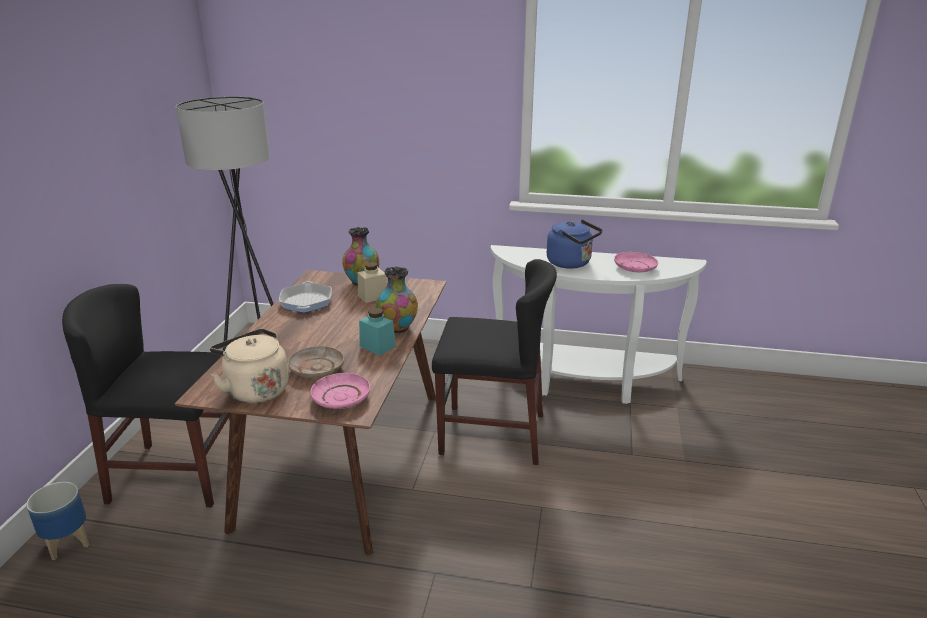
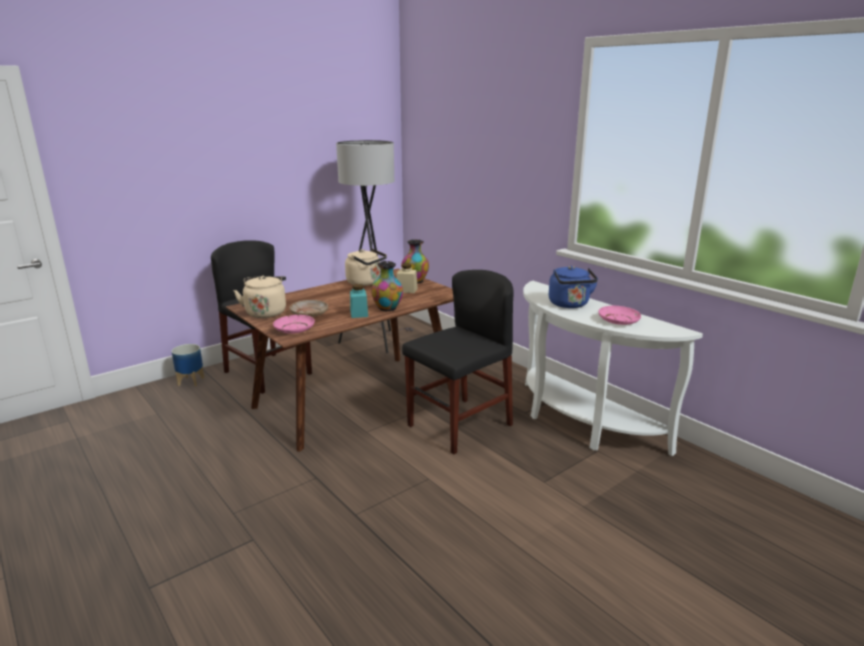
camera: 40 degrees right, 5 degrees down
(306, 302) = (366, 283): frying pan -> beige kettle
(492, 434) = (459, 425): black chair -> black chair turned 90 degrees counterclockwise

